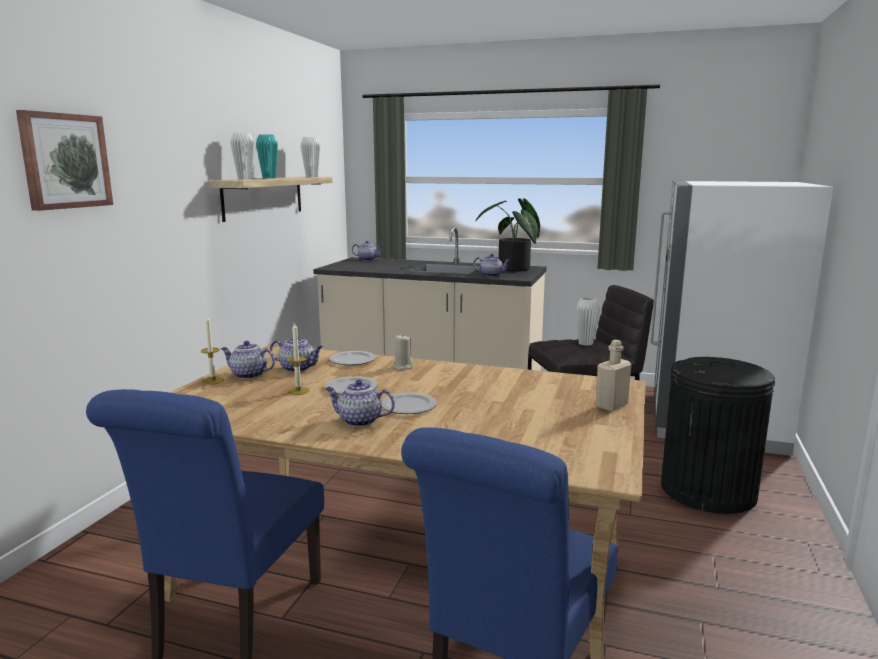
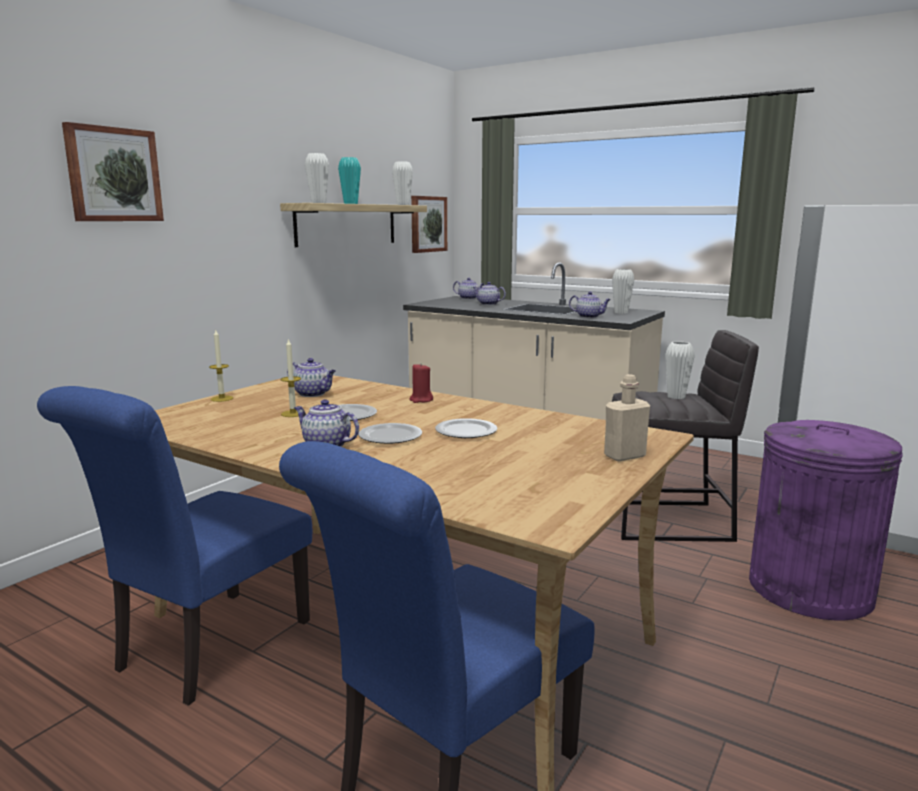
camera: 15 degrees right, 0 degrees up
(248, 375) = (259, 396): teapot -> teapot (488, 304)
(326, 192) = (427, 224): none -> picture
(351, 360) = (374, 390): plate -> plate (465, 431)
(402, 367) = (421, 400): beige candle -> red candle
(513, 270) = (621, 312): potted plant -> white vase
(707, 490) = (809, 588): black trash can -> purple trash can

